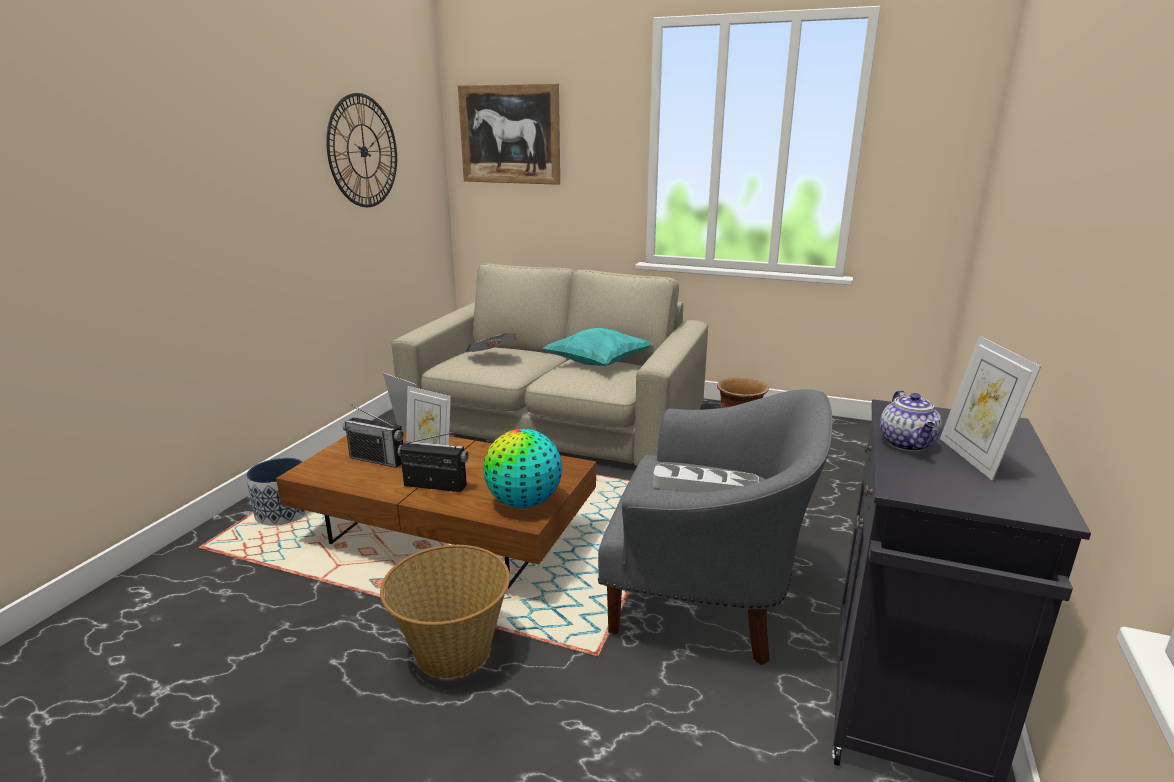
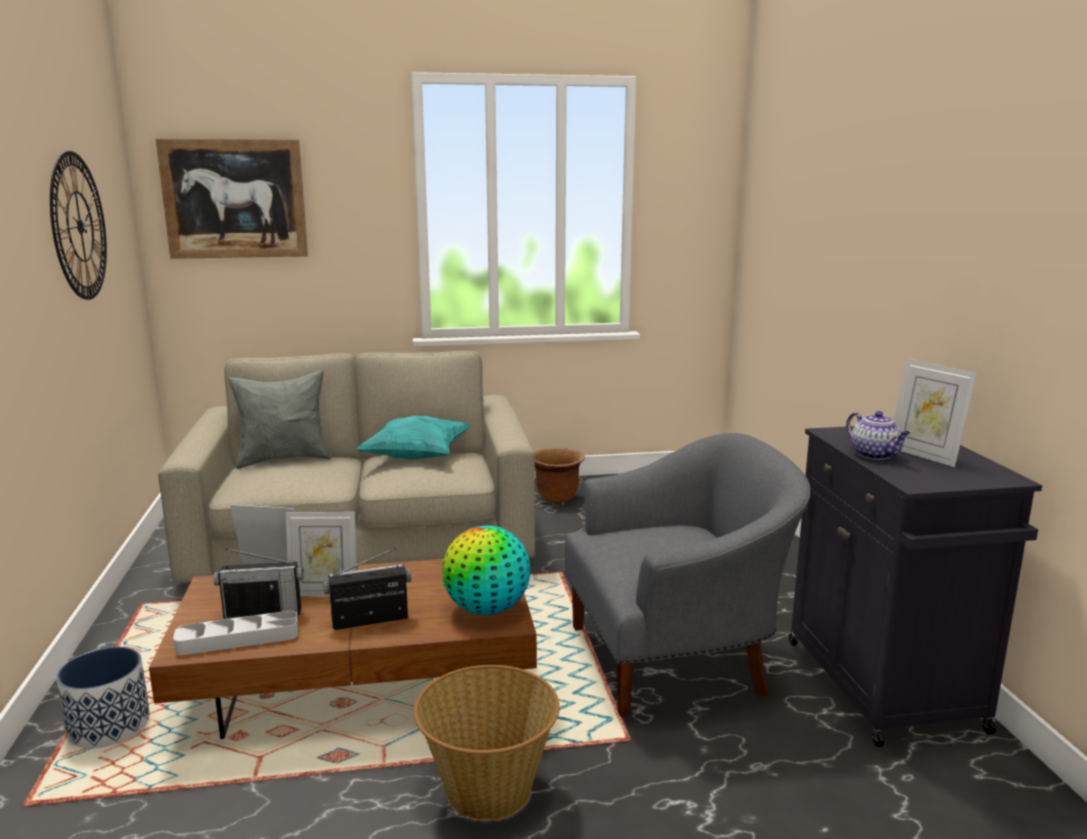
camera: 30 degrees left, 5 degrees down
(491, 357) = (288, 471): newspaper -> none
(506, 348) = (284, 459): none -> grey pillow
(704, 487) = (667, 544): grey tray -> grey tray (238, 639)

